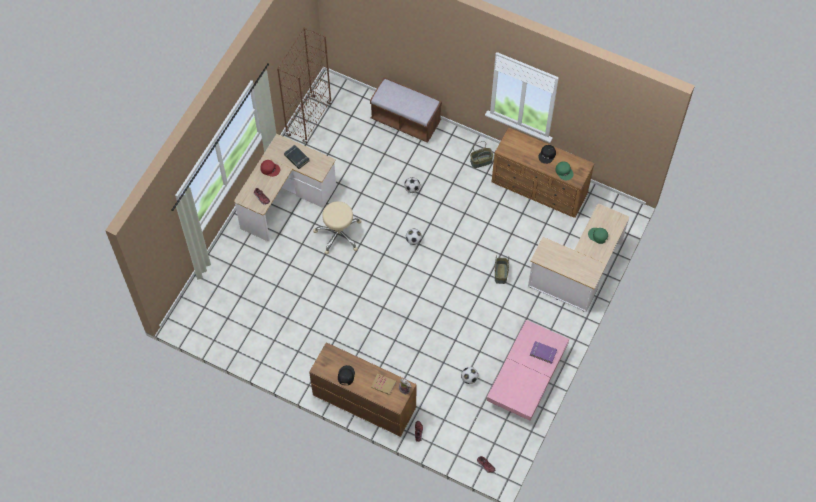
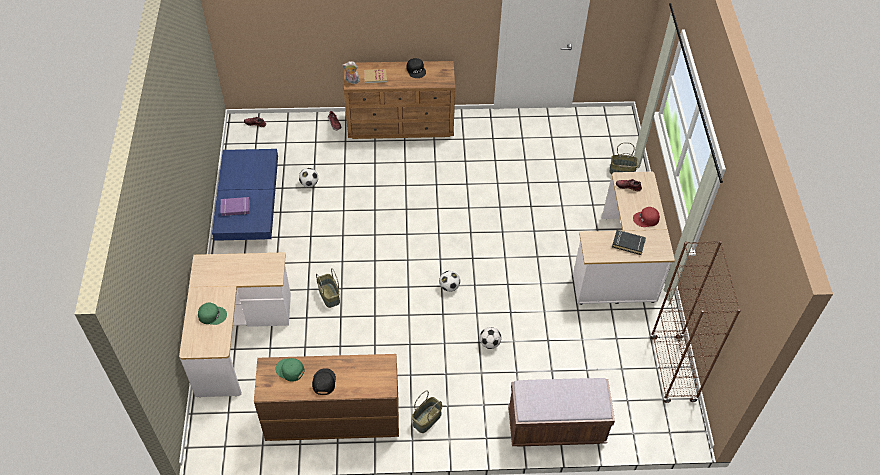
camera: 150 degrees right, 10 degrees down
(221, 271) = (622, 170): none -> basket
(338, 234) = (535, 256): beige stool -> none
(526, 377) = (250, 208): pink coffee table -> blue coffee table

